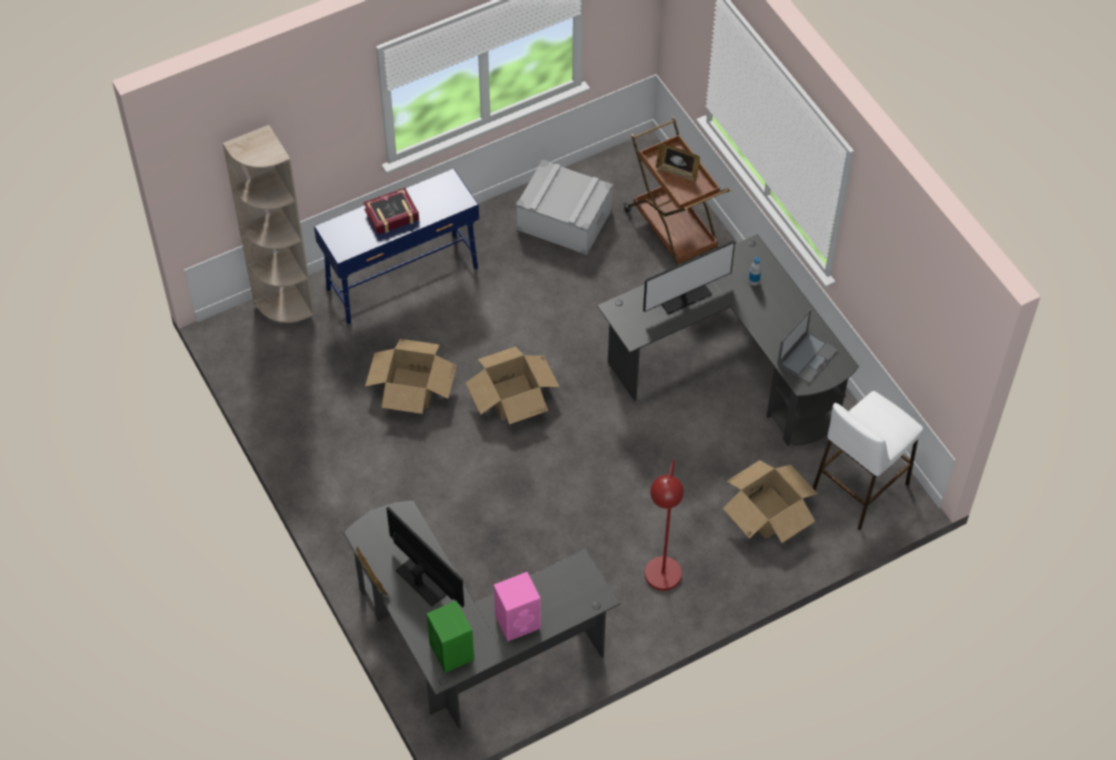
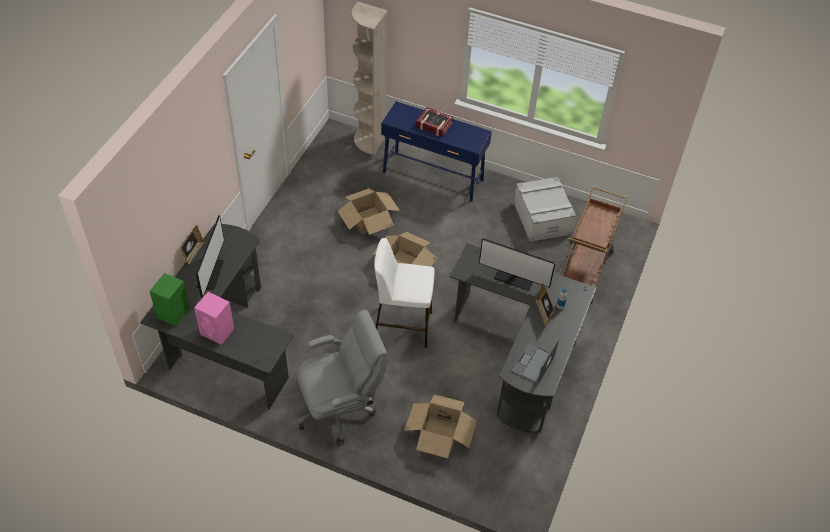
camera: 50 degrees right, 5 degrees down
(661, 585) = (341, 409): red floor lamp -> grey office chair
(677, 172) = (596, 224): picture frame -> picture frame (543, 312)
(807, 356) = (533, 364): laptop -> laptop turned 120 degrees clockwise
(859, 488) = (502, 473): white stool -> white stool (402, 326)

